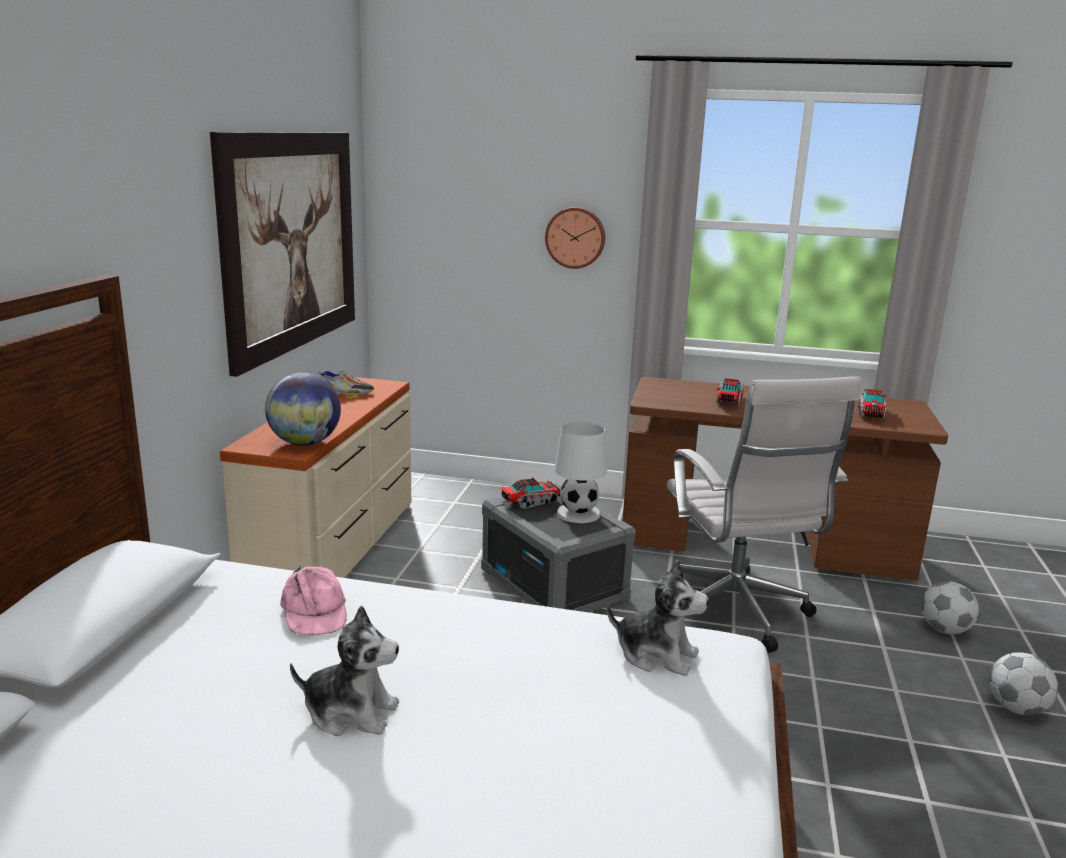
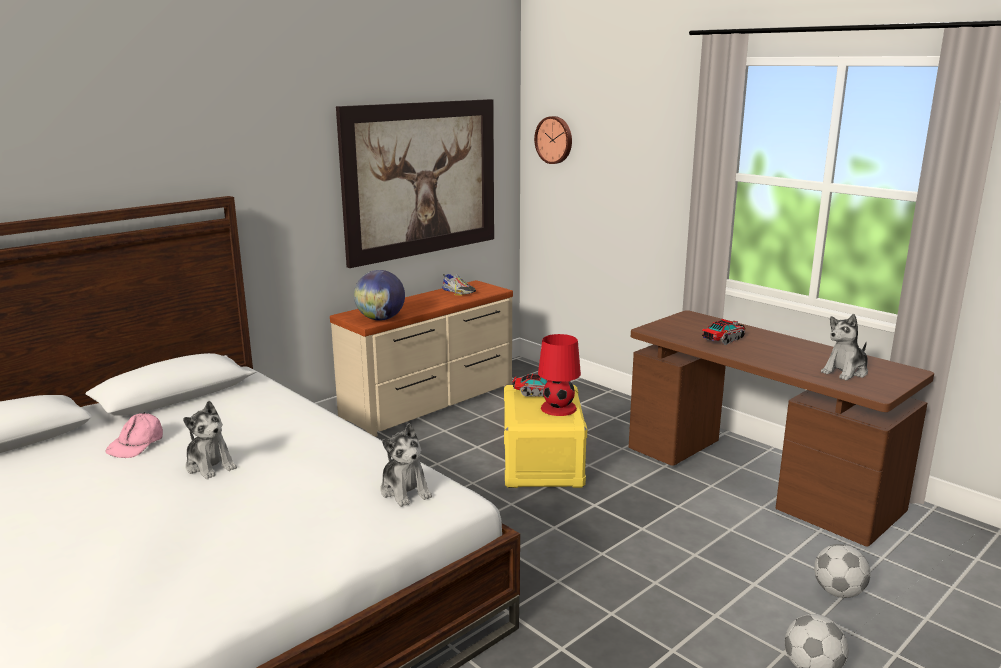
camera: 35 degrees right, 0 degrees up
(314, 612) = (267, 414): pink cap -> pink cap (137, 443)
(554, 585) = (543, 463): grey storage box -> yellow storage box
(575, 237) = (653, 185): wall clock -> wall clock (554, 140)
(578, 514) = (558, 408): white table lamp -> red table lamp
(736, 615) = (655, 522): white office chair -> none
(870, 413) = (845, 372): toy truck -> plush toy

